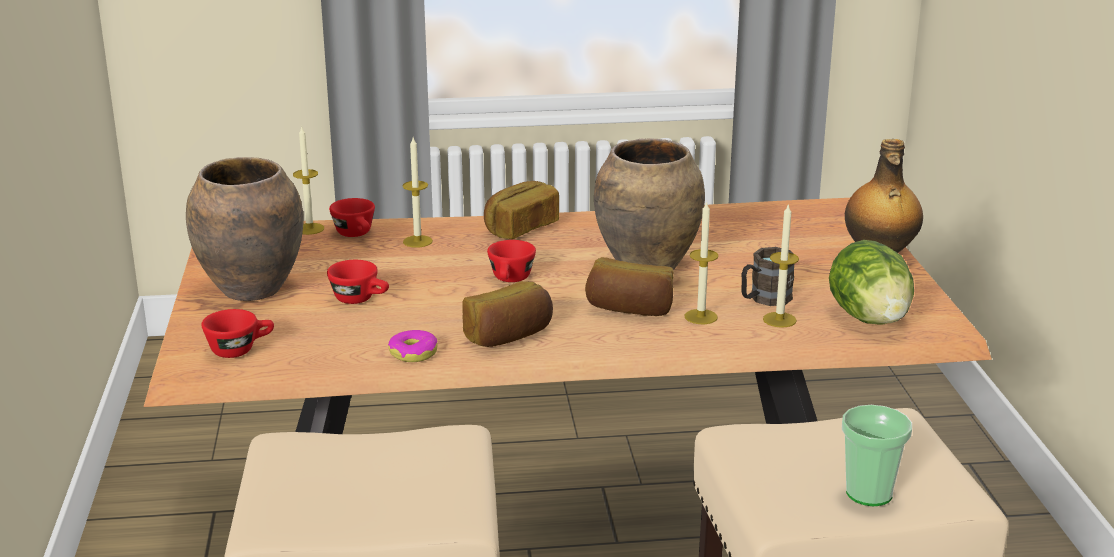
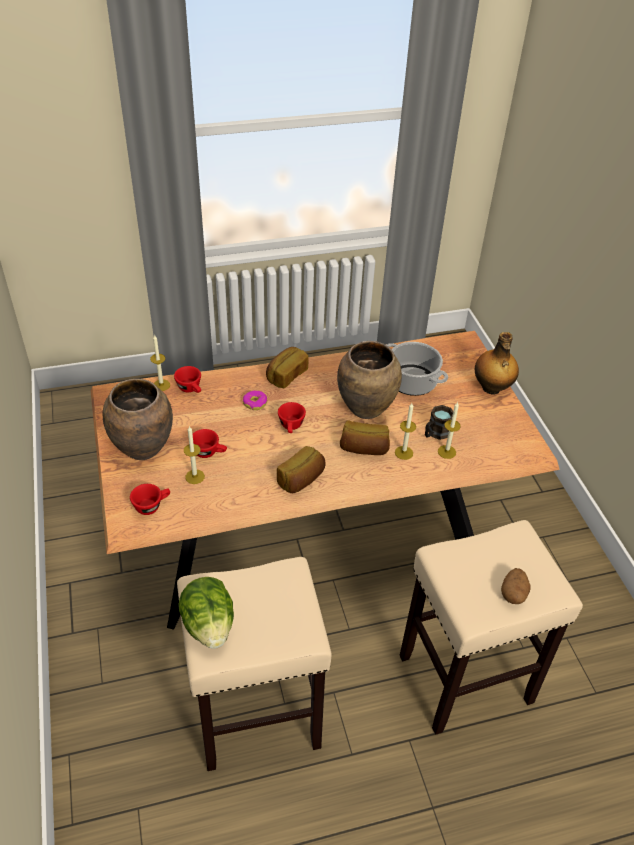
camera: 10 degrees left, 20 degrees up
(413, 353) = (252, 500): donut -> donut (255, 403)
(417, 241) = (229, 393): candle -> candle (195, 476)
(735, 243) = (411, 382): none -> cooking pot
(869, 493) = (513, 593): cup -> potato
(870, 319) = (494, 447): lettuce -> lettuce (209, 625)

